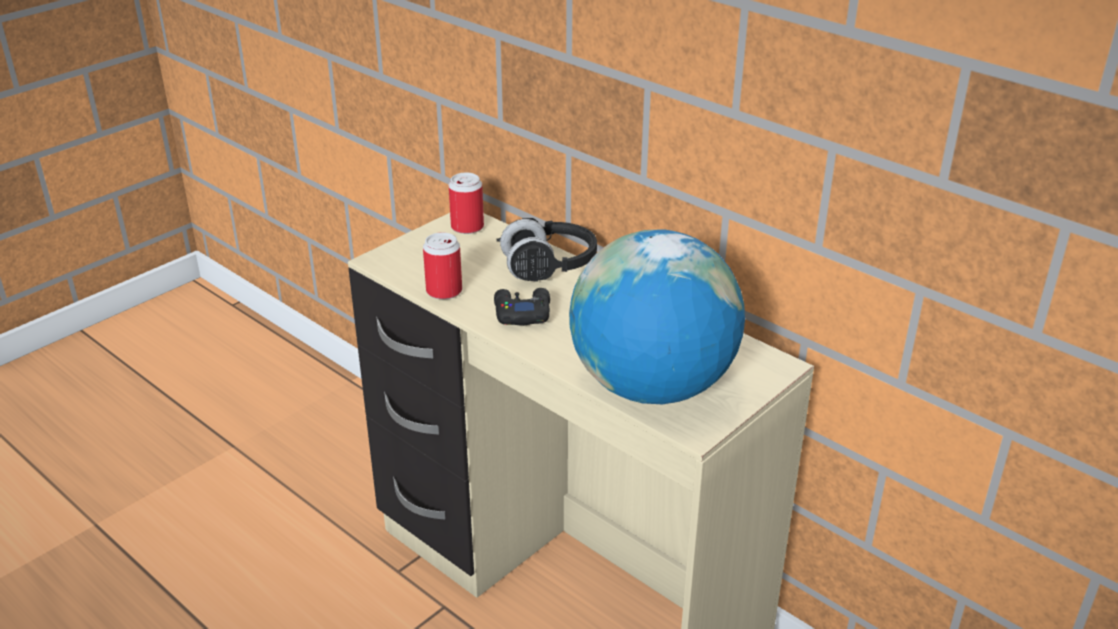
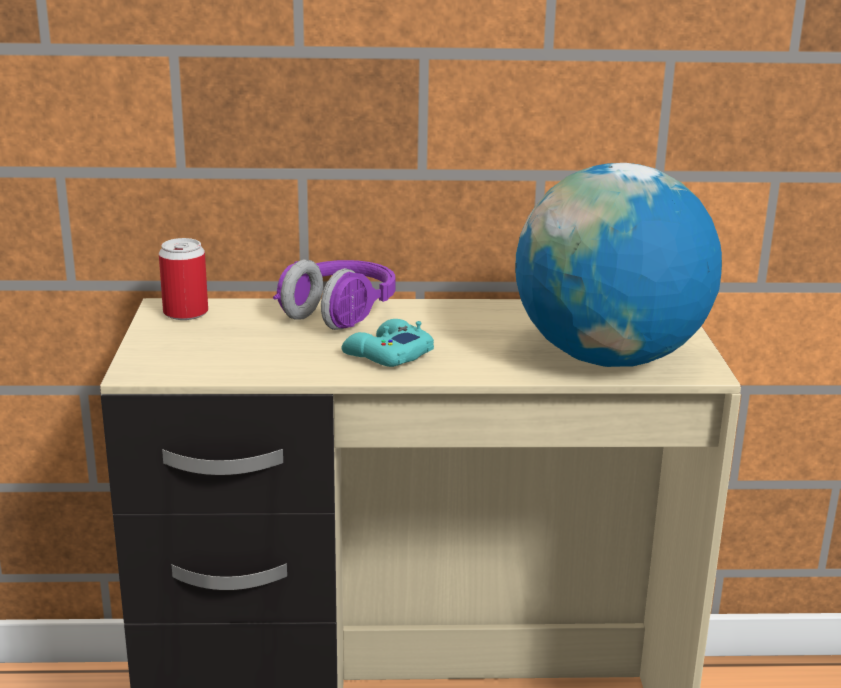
camera: 45 degrees left, 10 degrees down
(444, 291) = (271, 368): can -> none
(522, 313) = (387, 354): black game controller -> turquoise game controller
(548, 267) = (338, 314): black headphones -> purple headphones

